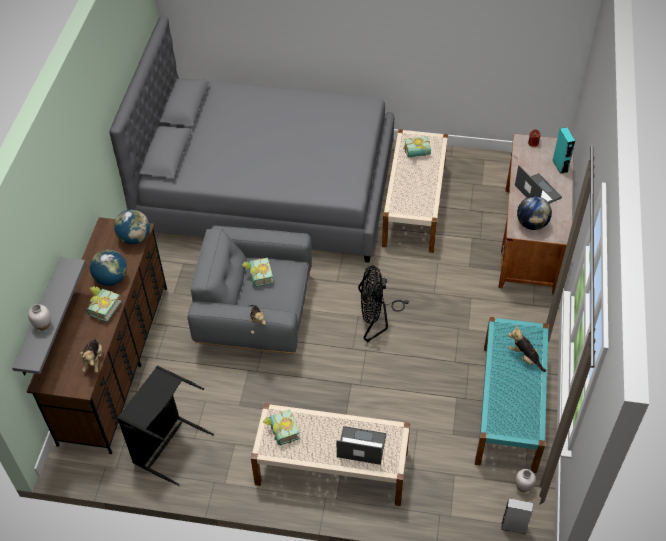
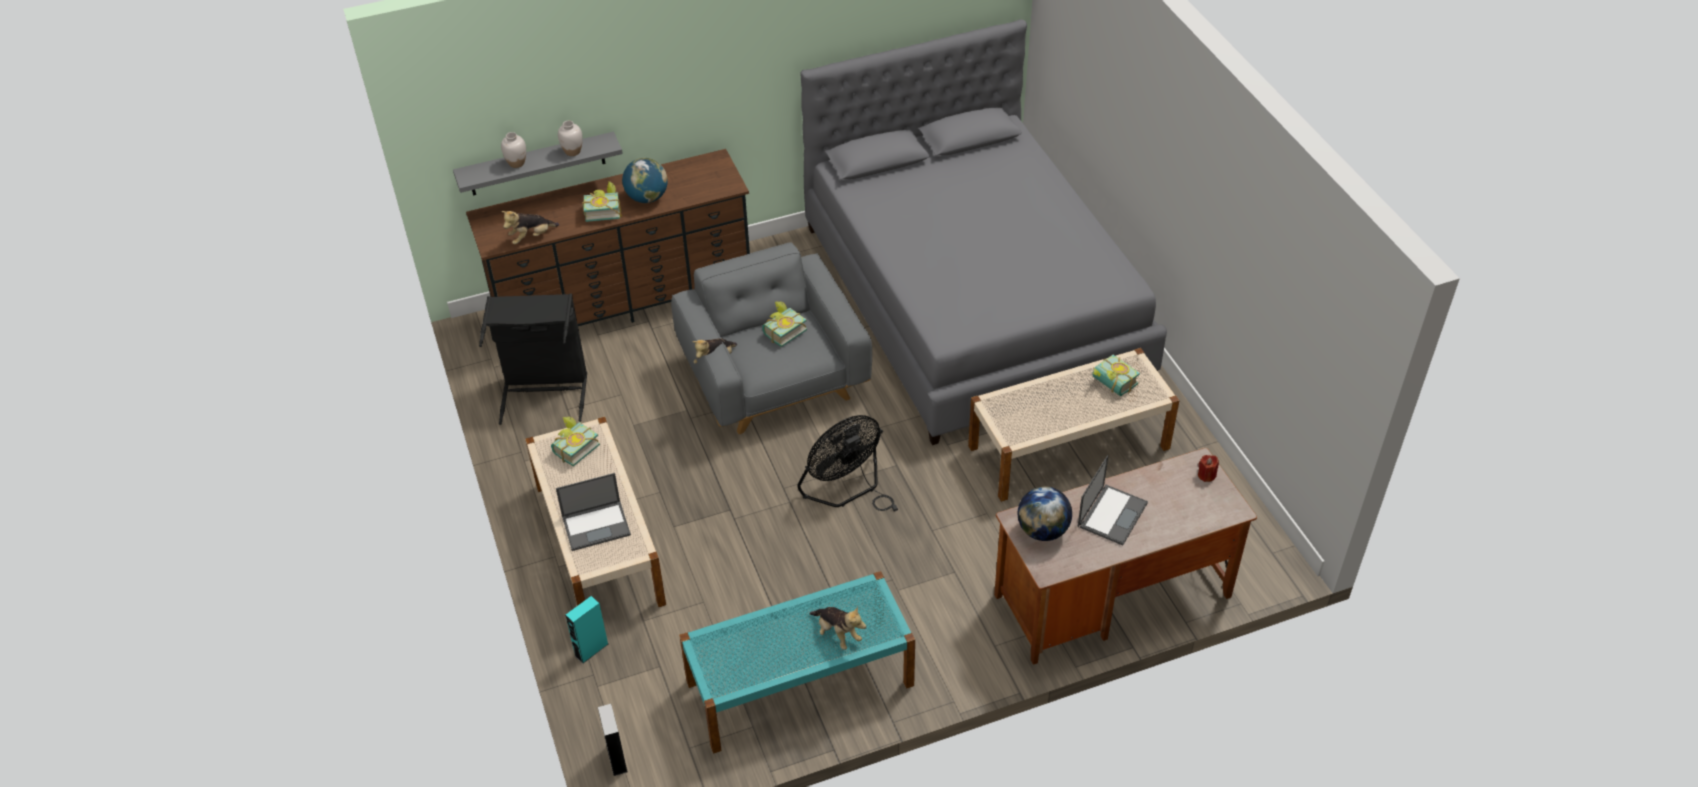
camera: 60 degrees right, 5 degrees down
(134, 238) = (716, 187): globe -> none
(361, 446) = (597, 525): laptop -> laptop turned 90 degrees clockwise
(523, 487) = (683, 747): white vase -> white vase (572, 151)
(524, 357) = (837, 634): plush toy -> plush toy turned 120 degrees clockwise
(560, 166) = (1187, 521): turquoise speaker -> turquoise speaker (591, 650)

